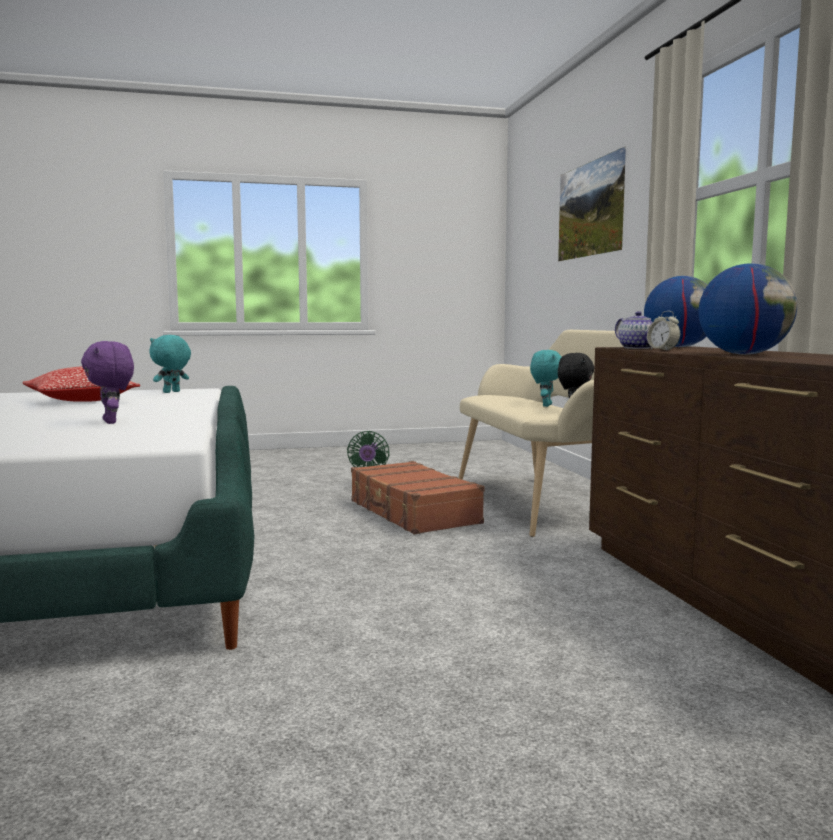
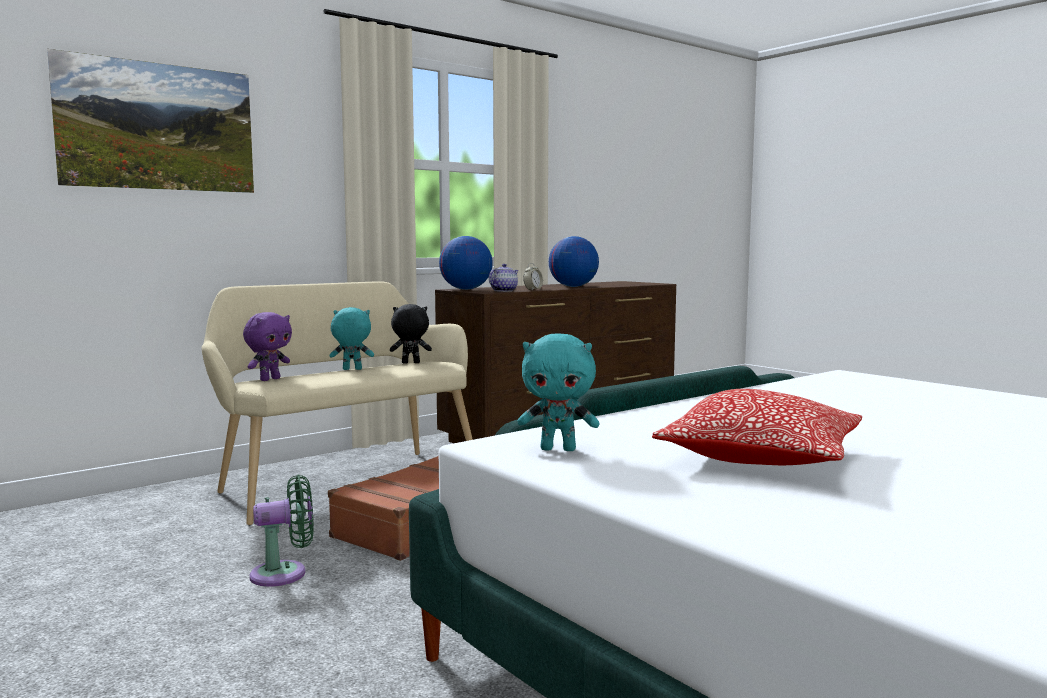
camera: 115 degrees left, 0 degrees up
(112, 422) = (835, 401): purple plush toy -> purple plush toy (269, 379)

